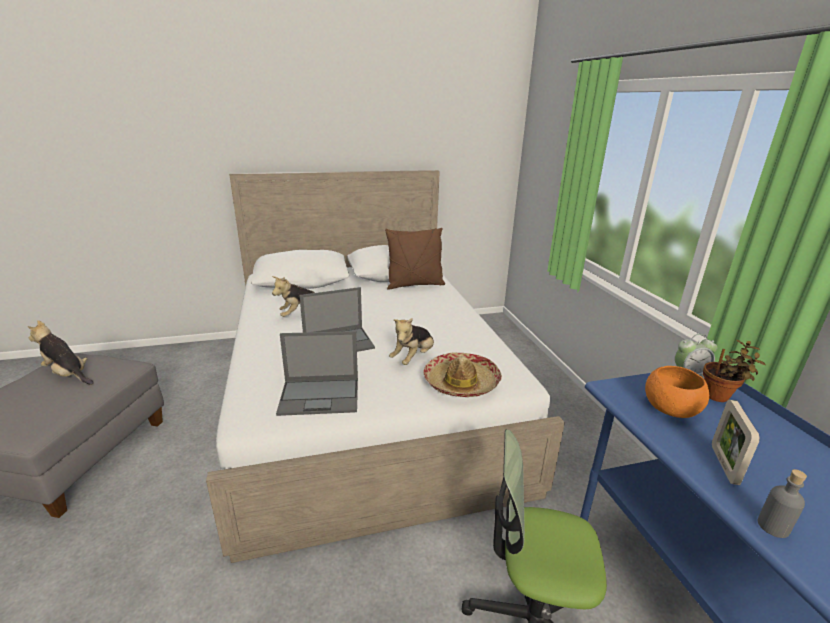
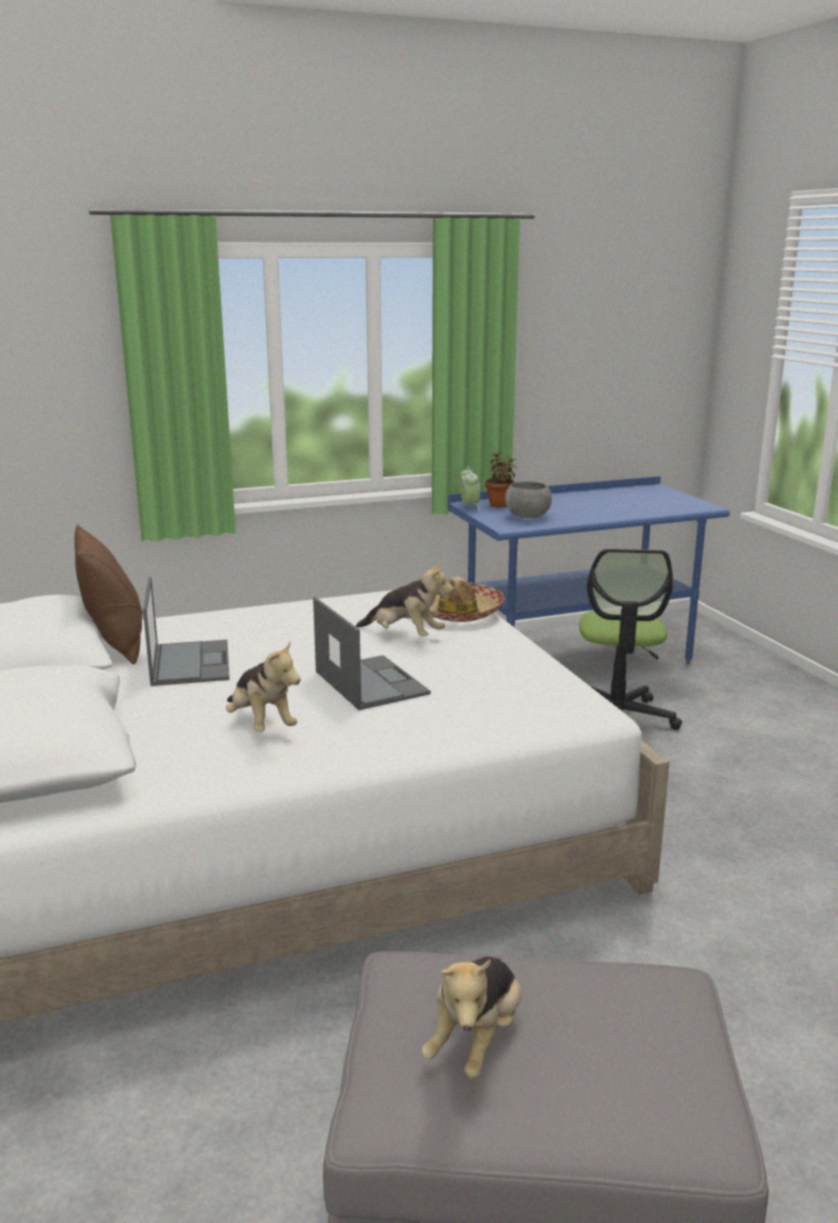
camera: 95 degrees left, 5 degrees down
(320, 396) = (521, 677): laptop -> laptop (190, 662)
(670, 409) = (527, 516): orange bowl -> grey bowl
(724, 464) = (588, 513): picture frame -> none
(772, 527) = (639, 512): grey bottle -> none

